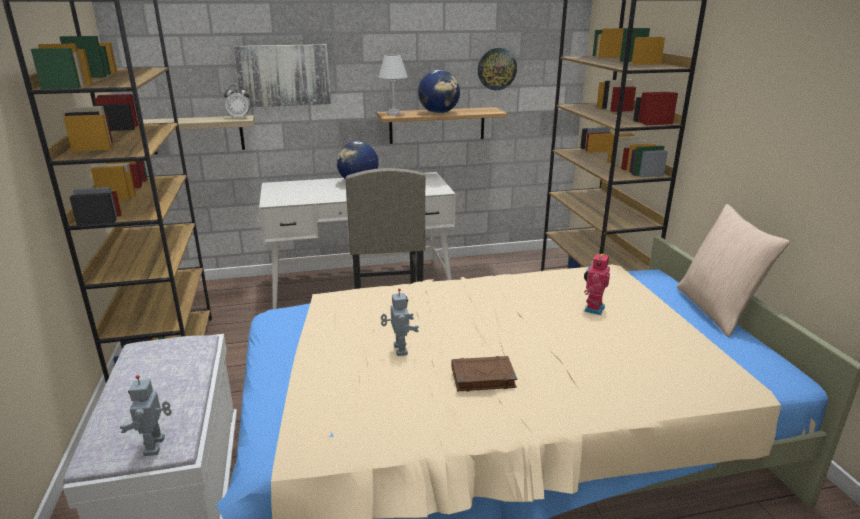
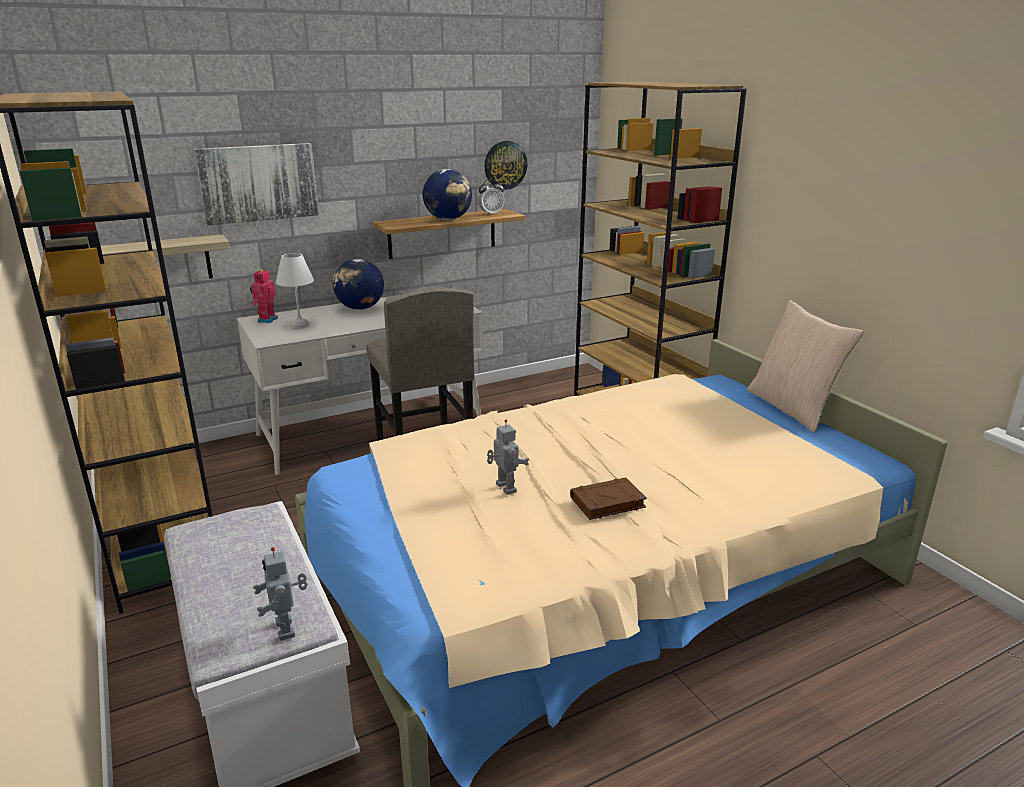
camera: 15 degrees left, 0 degrees up
(239, 117) = (208, 238): alarm clock -> alarm clock (491, 214)
(393, 113) = (395, 223): white table lamp -> white table lamp (299, 325)
(592, 309) = (678, 421): toy robot -> toy robot (266, 320)

